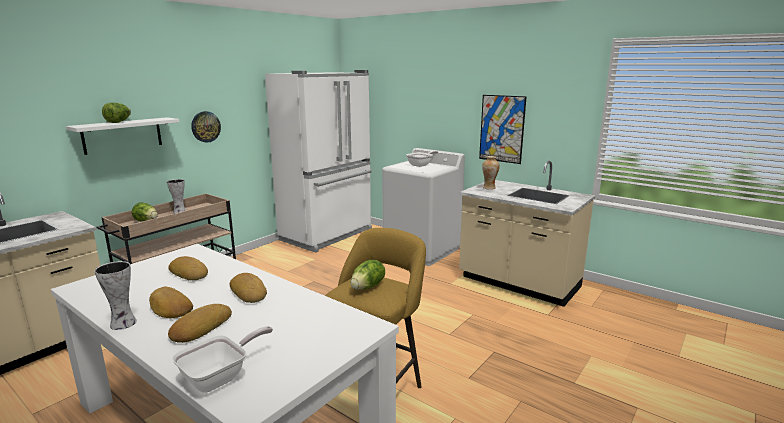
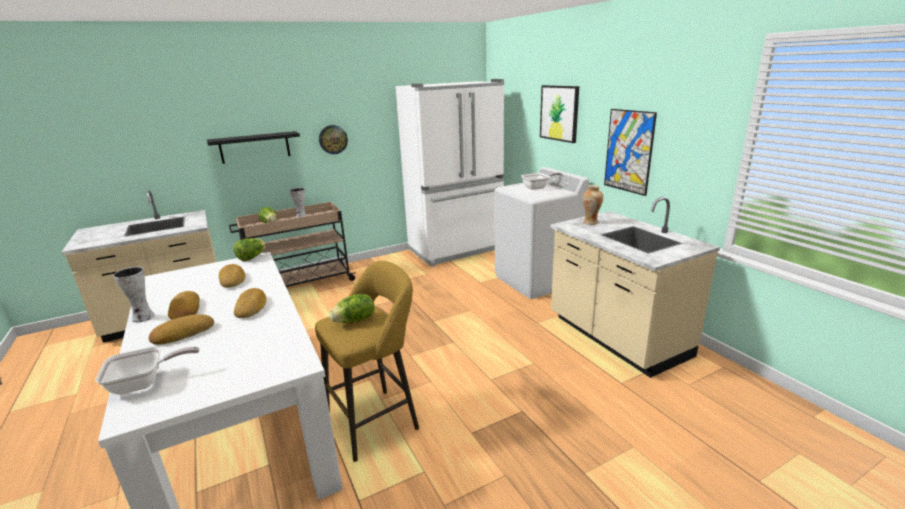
camera: 25 degrees right, 5 degrees up
(119, 122) = (248, 136): lettuce -> lettuce (251, 258)
(122, 135) = (255, 147): white shelf -> black shelf
(428, 100) = (559, 113): none -> picture

